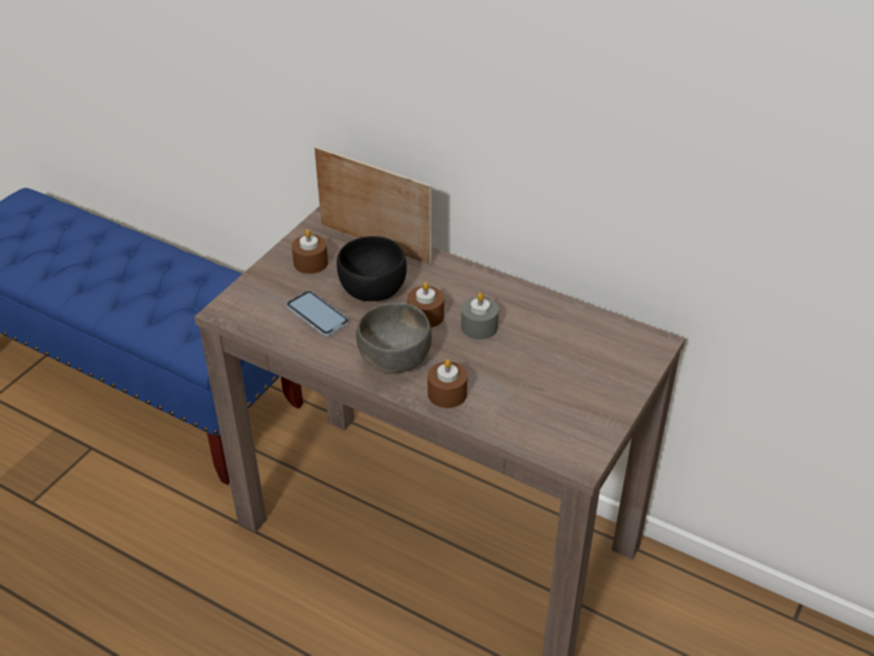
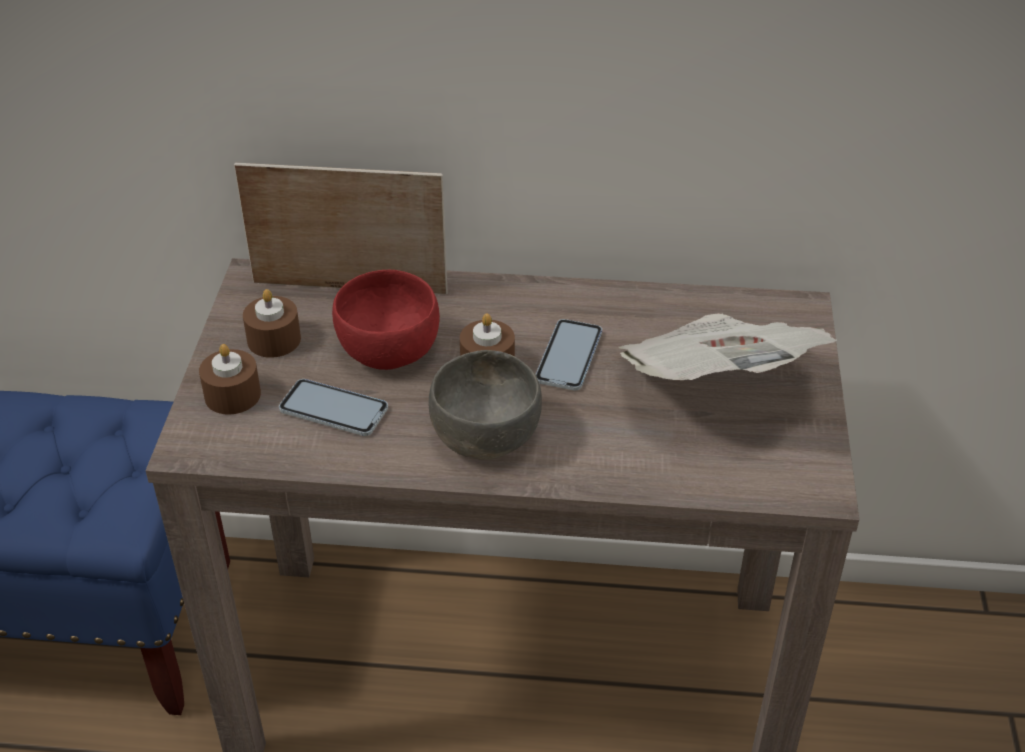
camera: 25 degrees left, 0 degrees up
(373, 289) = (390, 351): black bowl -> red bowl
(447, 393) = (589, 460): brown candle -> brown candle (232, 395)
(479, 326) = (569, 356): grey candle -> phone
(561, 375) = (716, 386): none -> newspaper

